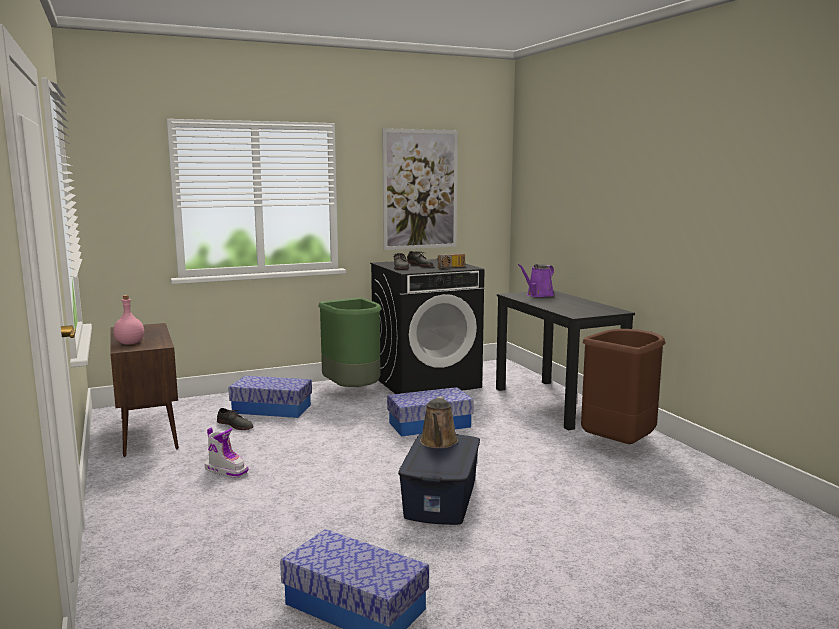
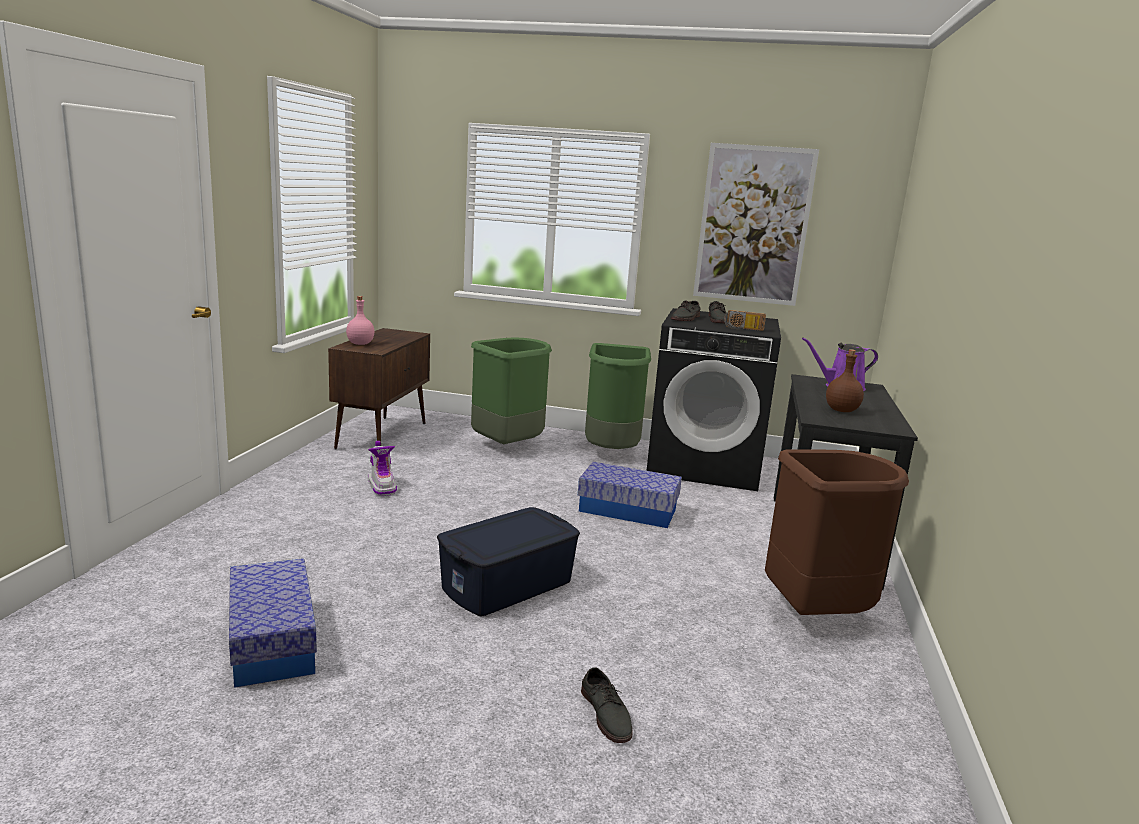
camera: 35 degrees right, 5 degrees up
(235, 425) = (455, 450): grey shoe -> grey shoe (606, 714)
(271, 409) = (508, 446): storage box -> green trash can
(438, 443) = (528, 522): brown watering can -> none
(571, 307) = (841, 410): none -> brown bottle

